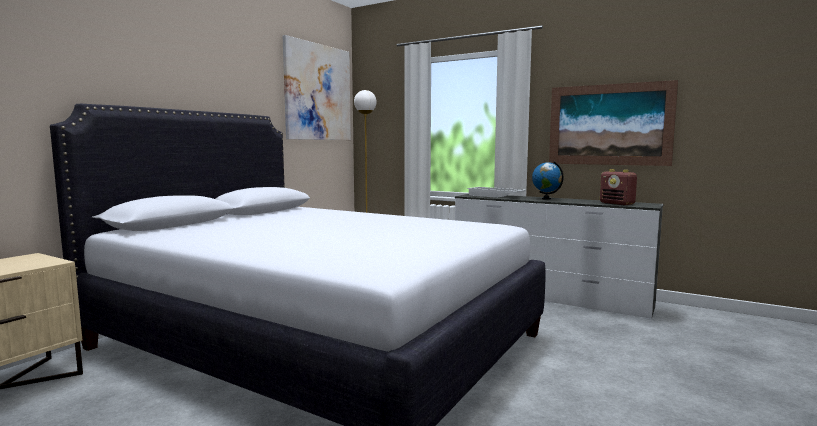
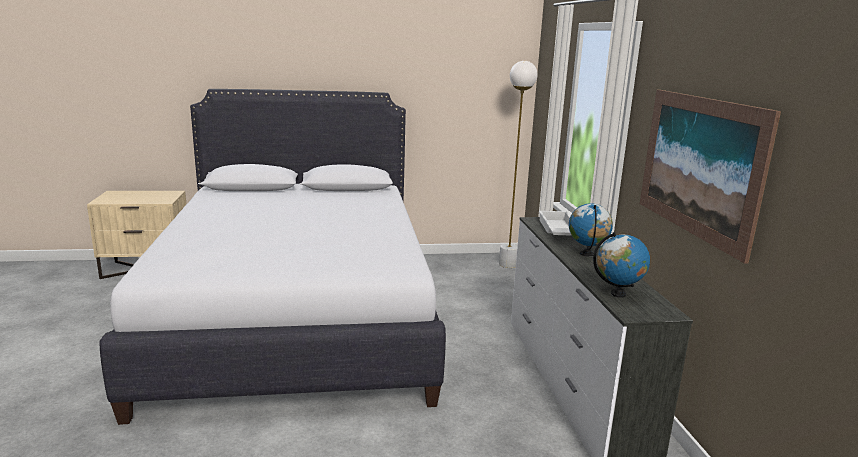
camera: 50 degrees right, 10 degrees up
(318, 92) = (474, 62): picture -> none
(617, 204) = (618, 294): radio -> globe

